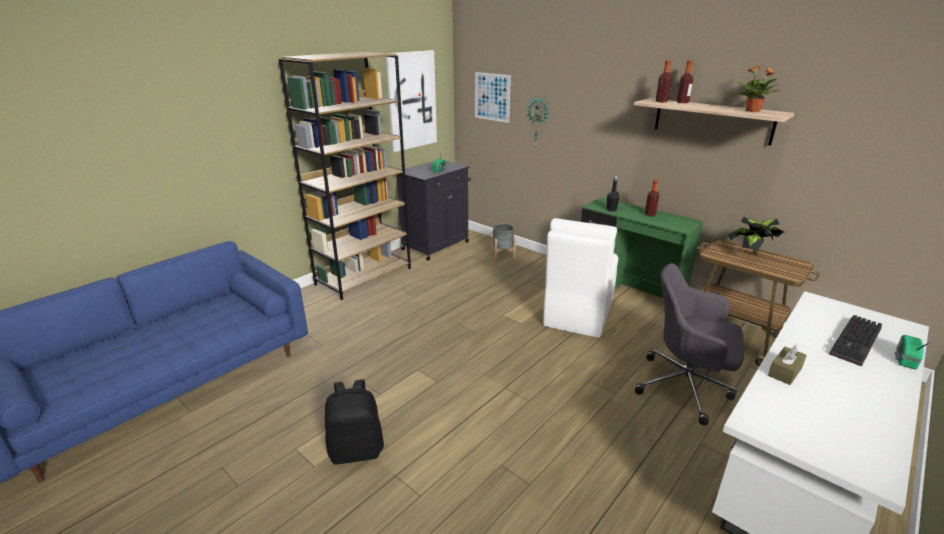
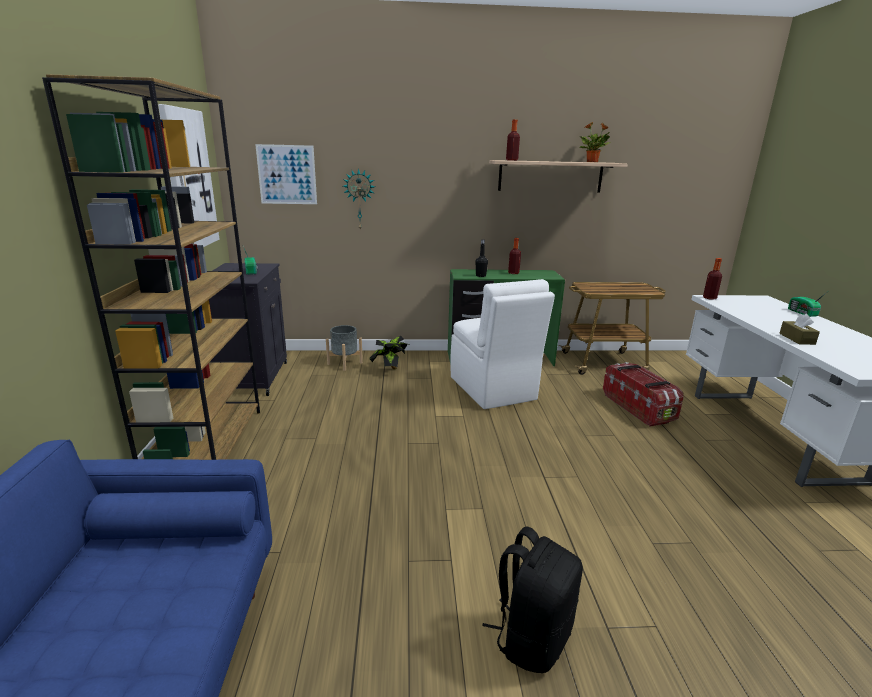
camera: 45 degrees left, 5 degrees down
(682, 102) = (527, 160): bottle -> bottle (709, 298)
(686, 387) = (639, 407): grey office chair -> storage box
(751, 255) = (609, 286): potted plant -> potted plant (391, 370)
(857, 342) = (773, 312): keyboard -> none

